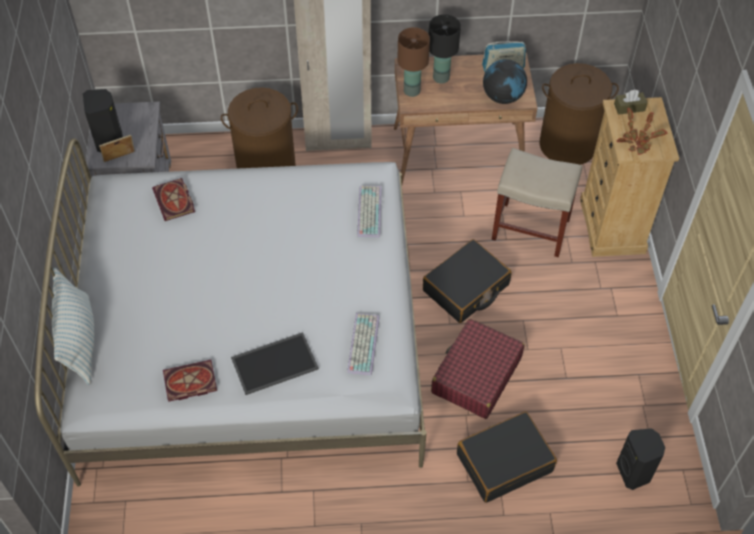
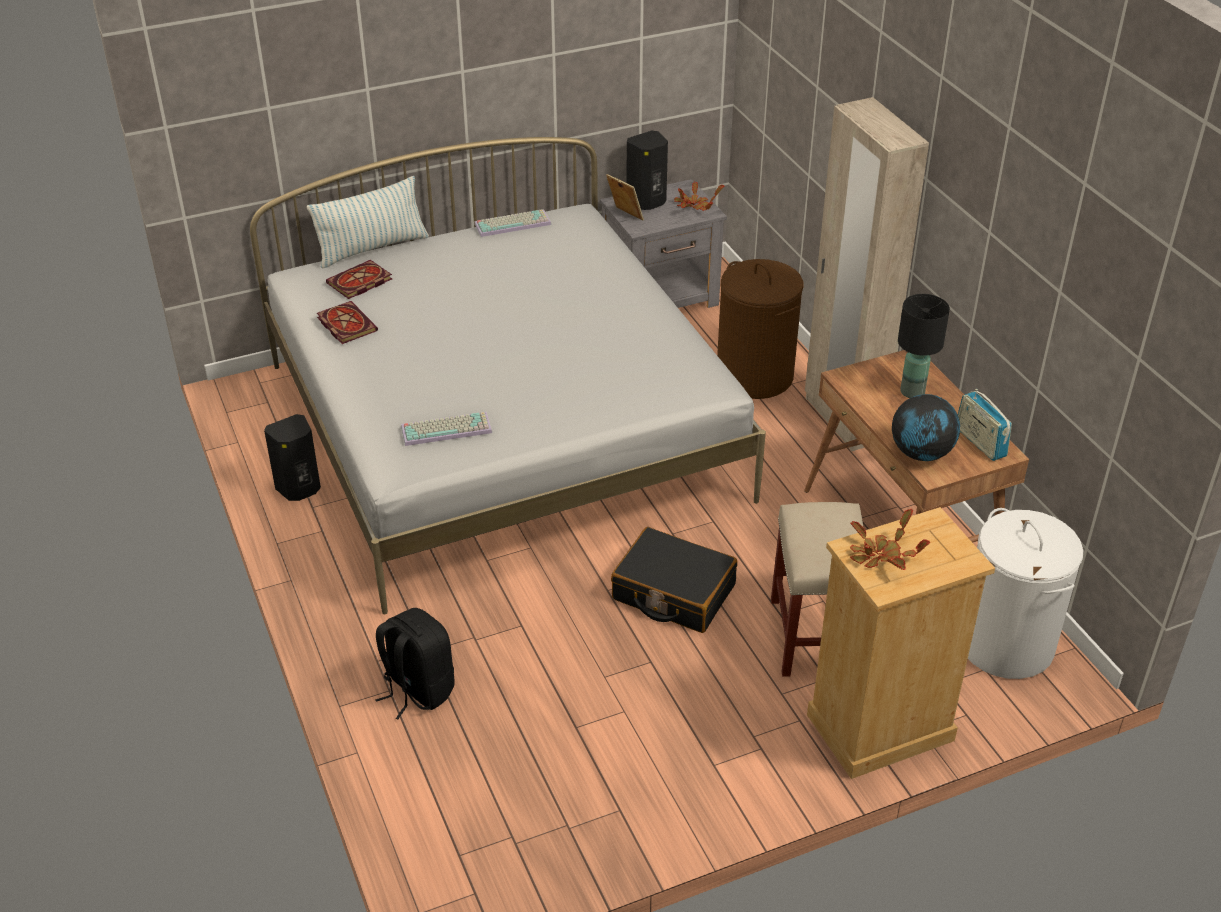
camera: 70 degrees right, 15 degrees down
(134, 115) = (694, 206): none -> potted plant
(175, 201) = (578, 253): book -> book (359, 282)
(275, 362) = (394, 372): tray -> none
(368, 211) = (647, 388): keyboard -> keyboard (513, 223)
(411, 91) = (868, 372): brown table lamp -> none
(476, 375) = (538, 633): red suitcase -> none
(504, 462) = (417, 690): black suitcase -> black backpack
(568, 144) = (1006, 644): brown laundry basket -> white laundry basket
(629, 107) = (944, 536): brown tissue box -> none
(634, 472) = (450, 834): black speaker -> black speaker (299, 489)

